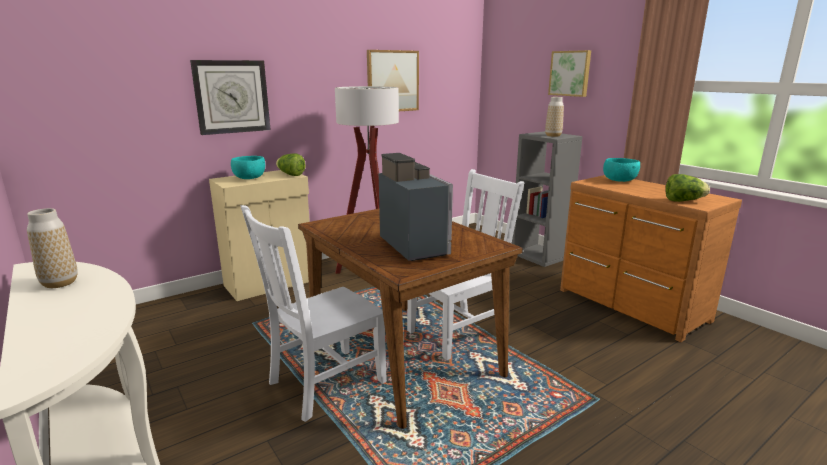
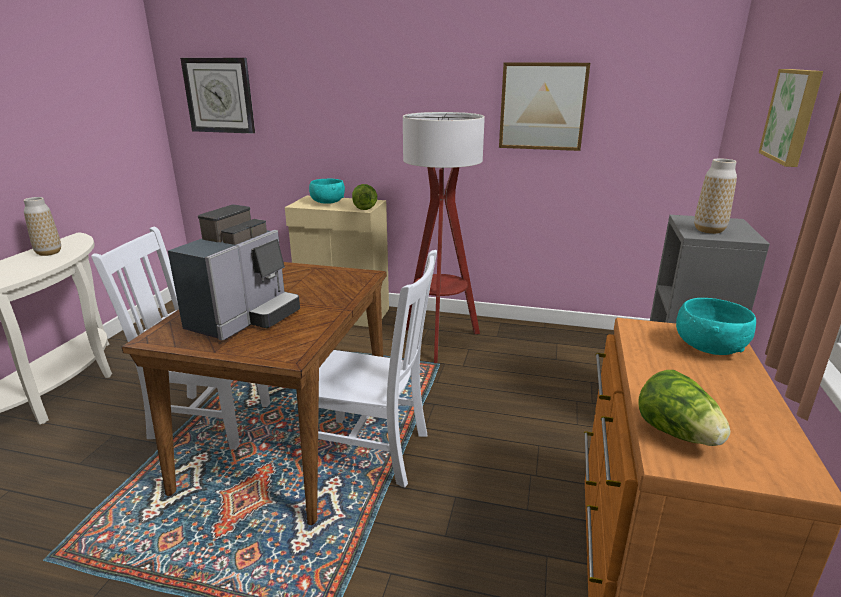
camera: 50 degrees right, 5 degrees up
(232, 97) = (335, 115): wall clock -> wall clock (219, 95)

